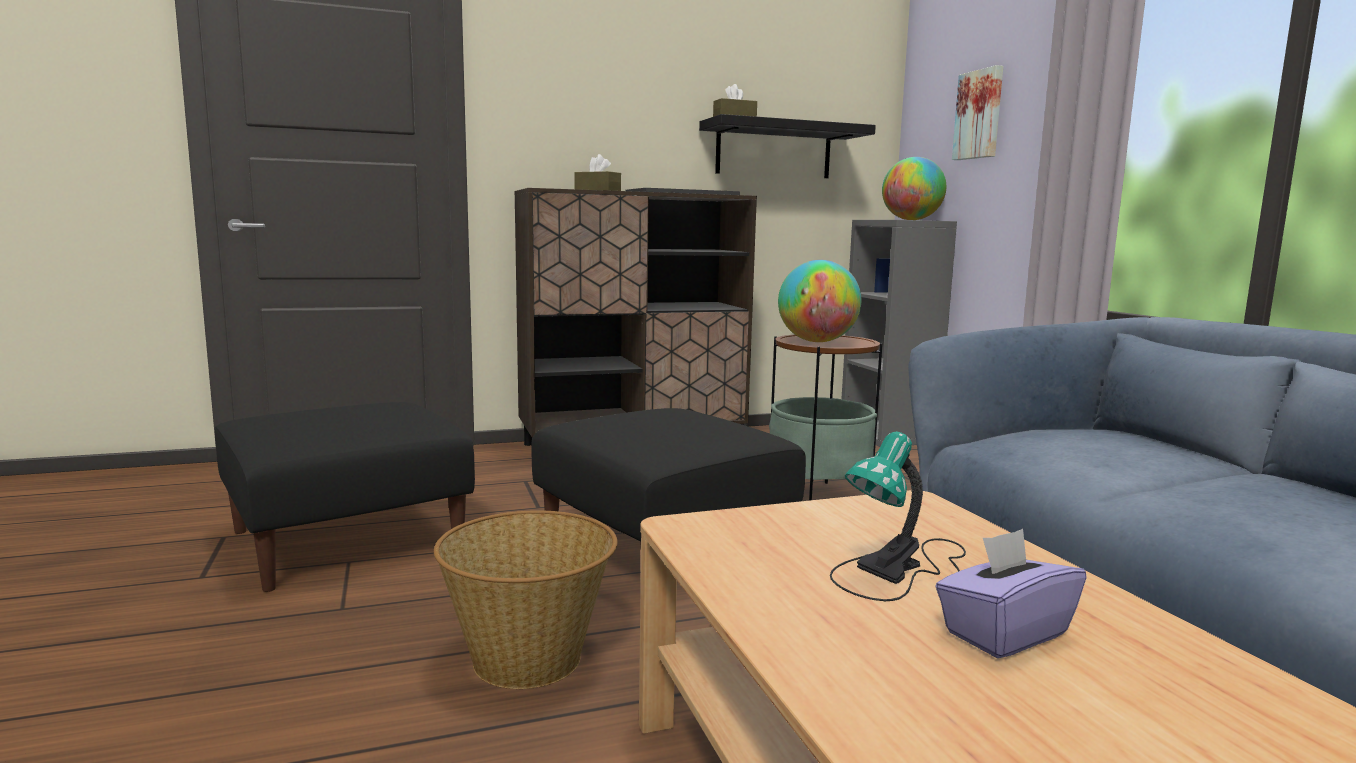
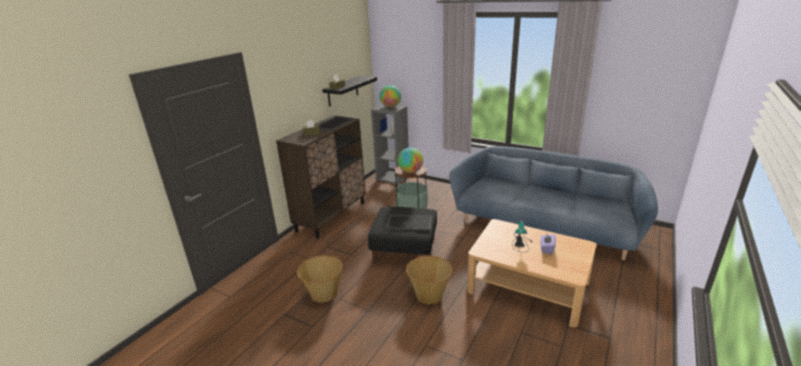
camera: 40 degrees left, 15 degrees up
(349, 539) = (323, 293): black ottoman -> basket
(666, 436) = (410, 222): none -> tray
(980, 115) = (411, 72): picture -> none

